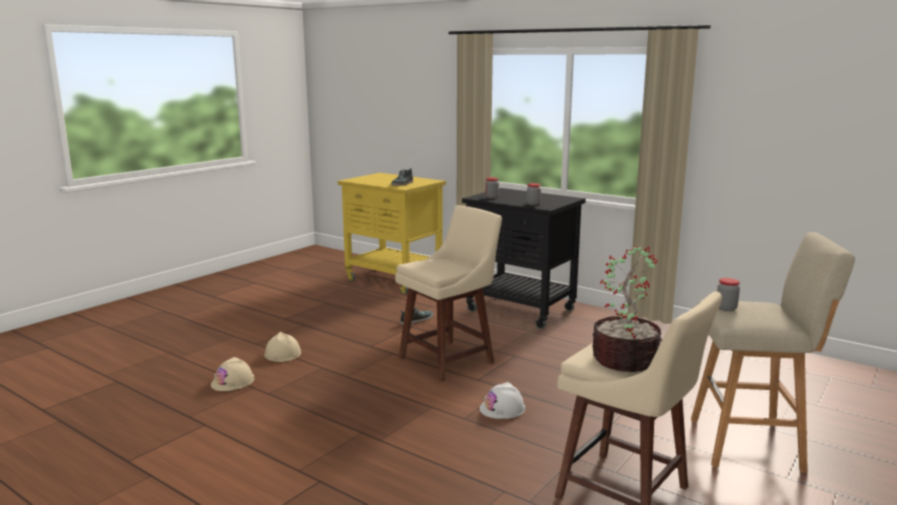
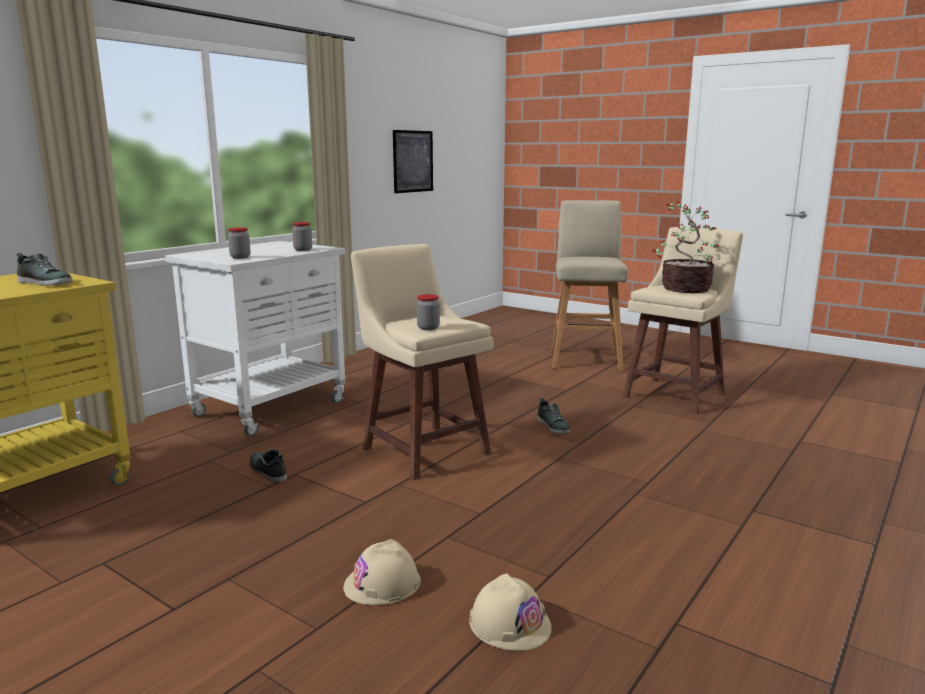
camera: 90 degrees left, 0 degrees up
(502, 408) = (553, 426): white hard hat -> shoe
(521, 311) = (271, 408): black cart -> white cart
(726, 308) = (590, 260): jar -> jar (428, 328)
(814, 152) = (413, 161): none -> picture

